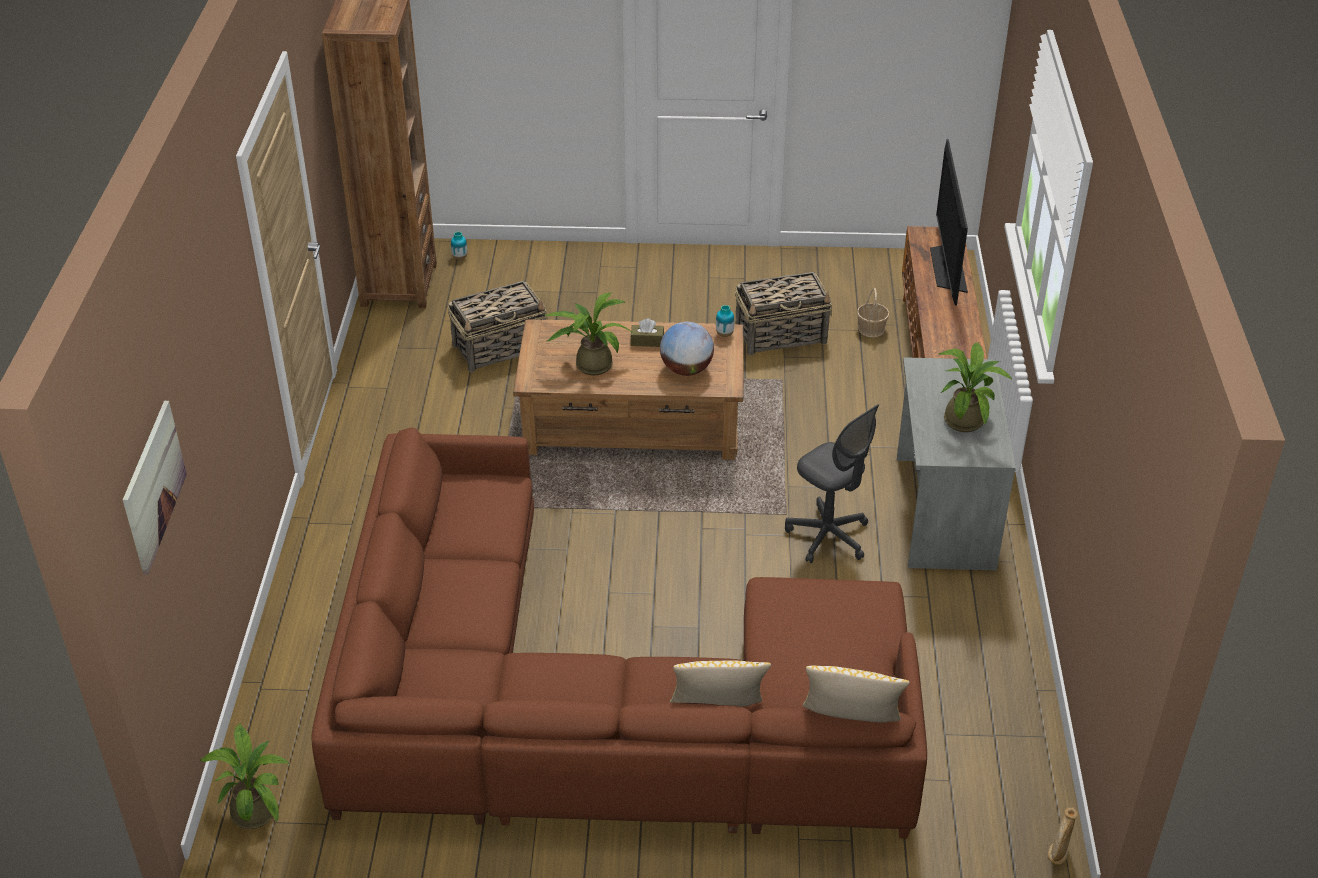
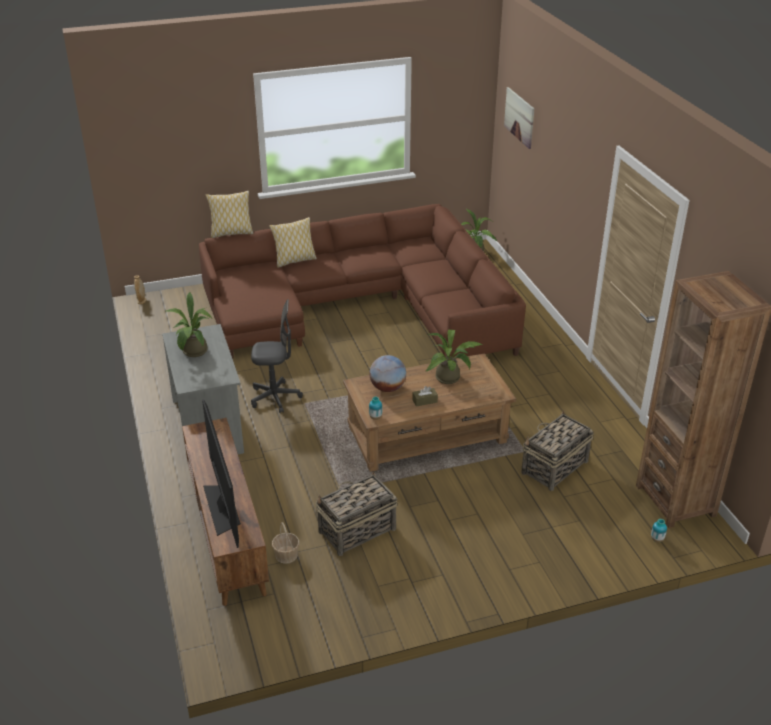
camera: 160 degrees right, 5 degrees down
(828, 536) = (275, 397): grey office chair -> grey office chair turned 150 degrees clockwise

